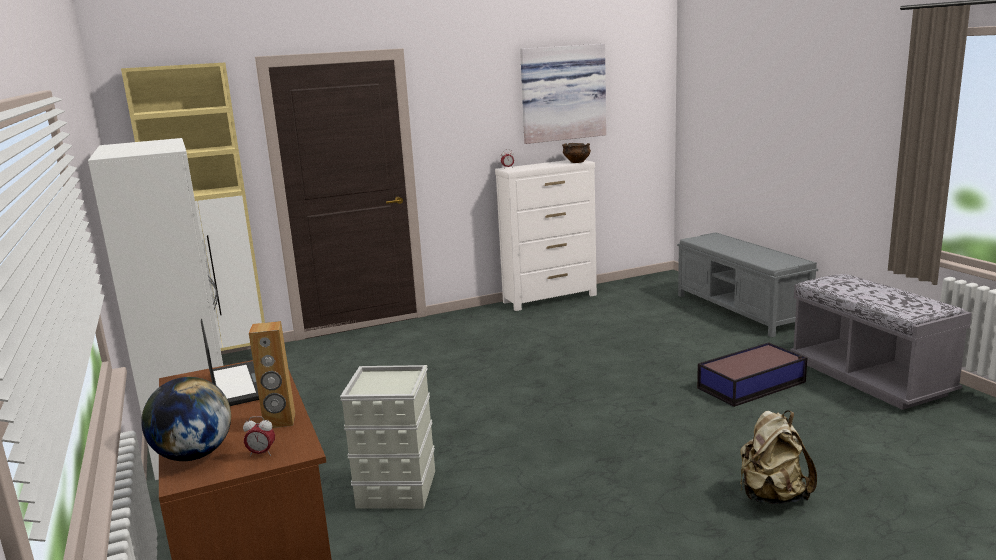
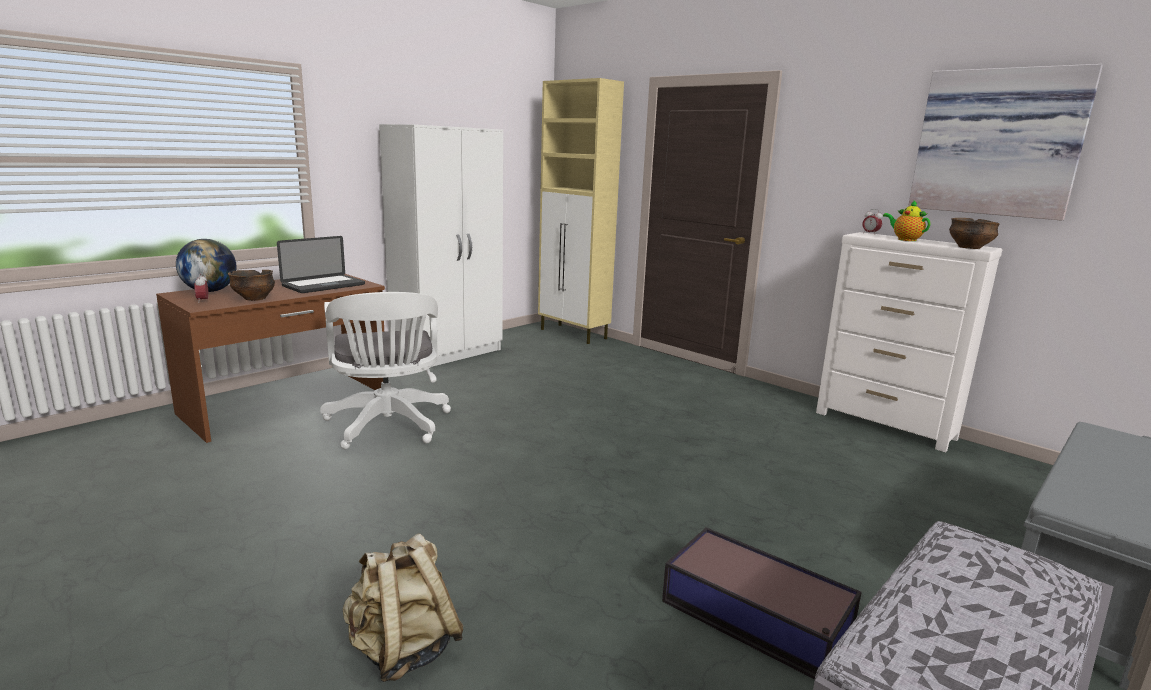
camera: 65 degrees right, 0 degrees up
(279, 421) = (254, 298): brown speaker -> bowl
(397, 489) = (388, 427): grey storage box -> white office chair
(538, 166) = (905, 239): none -> teapot

